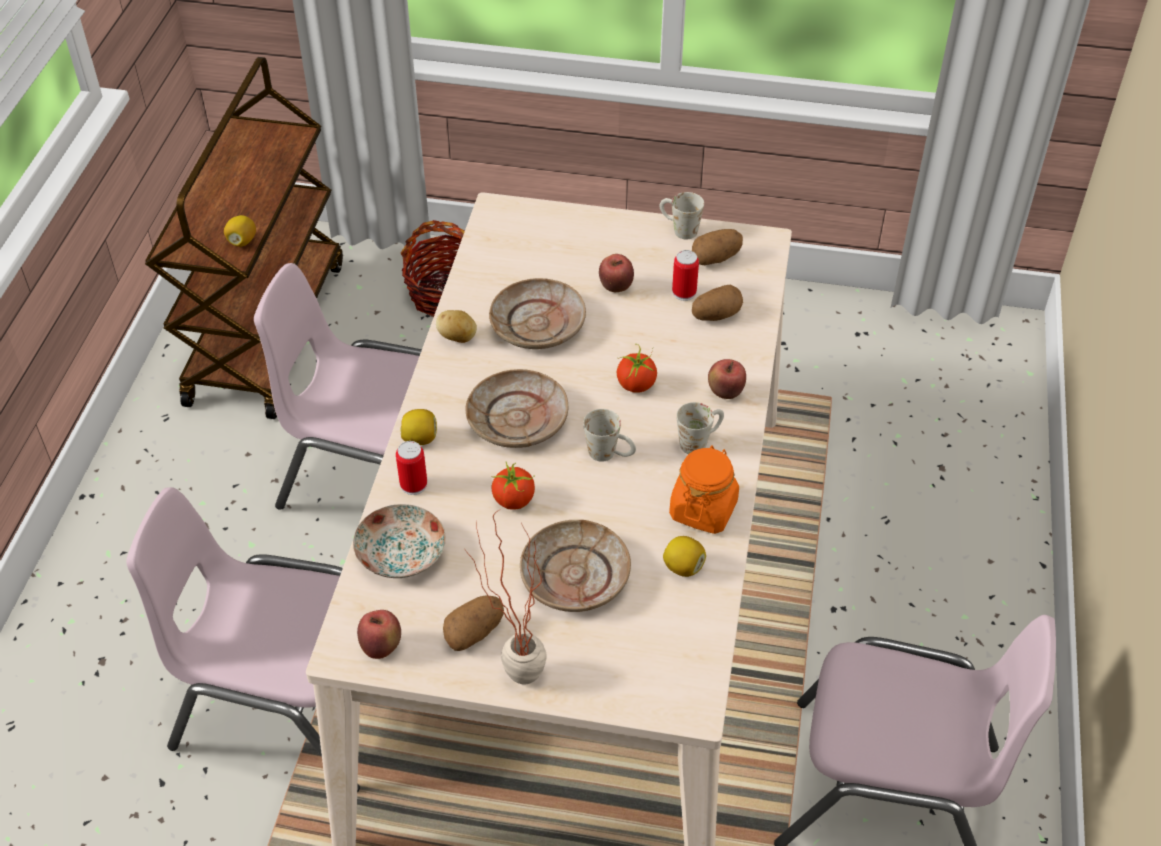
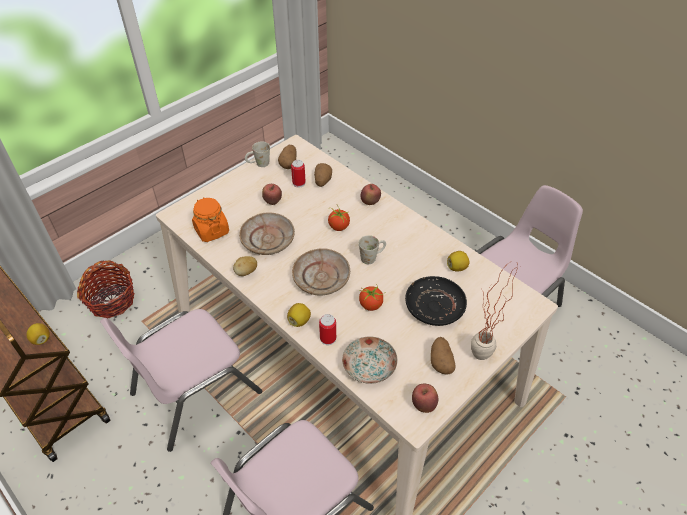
camera: 55 degrees left, 0 degrees up
(574, 576) = (434, 307): beige plate -> black plate
(700, 441) = (390, 224): white mug -> none
(703, 509) = (430, 244): orange jar -> orange jar (211, 231)

